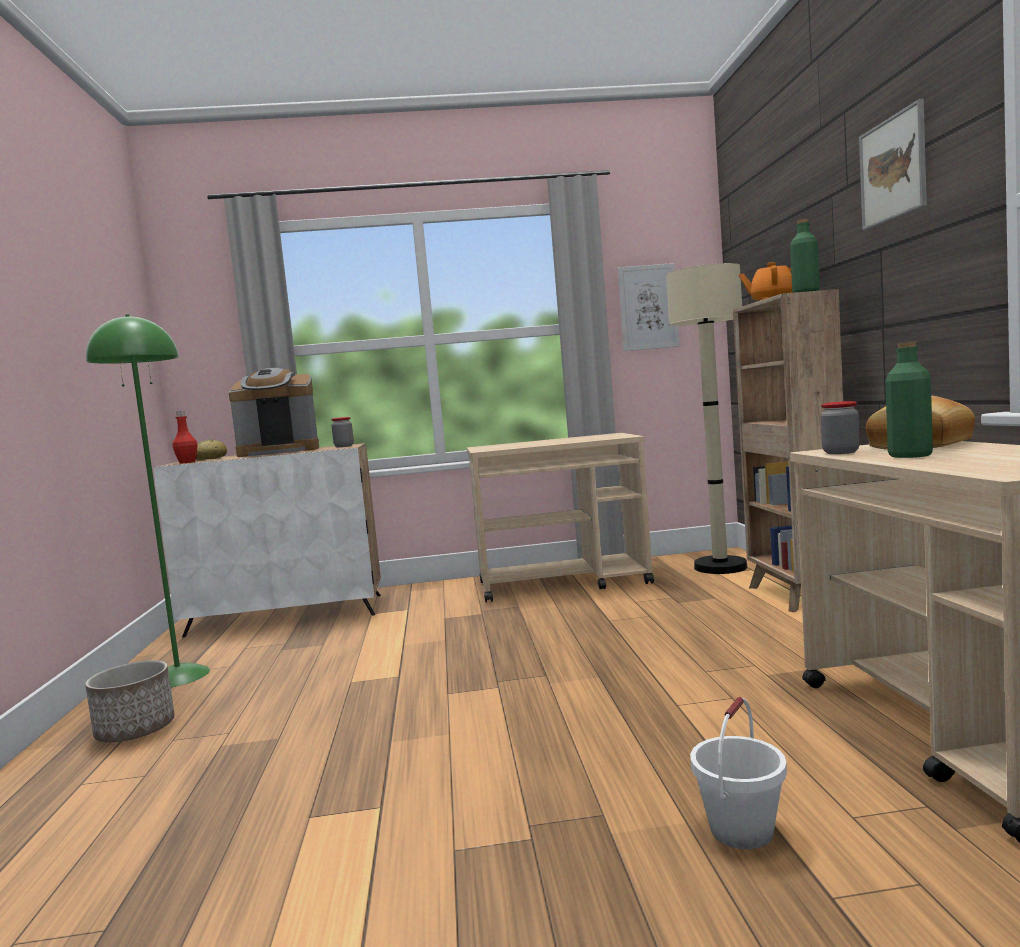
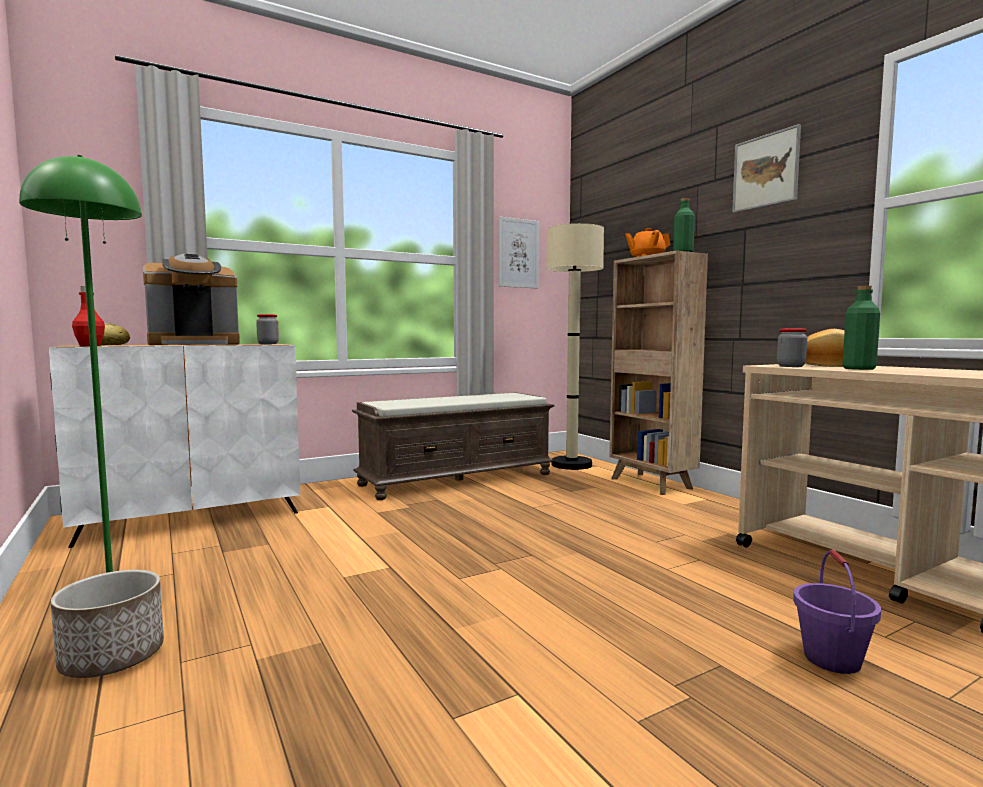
camera: 25 degrees left, 0 degrees up
(564, 583) = (457, 479): beige cart -> brown bench
(742, 831) = (832, 659): white bucket -> purple bucket

